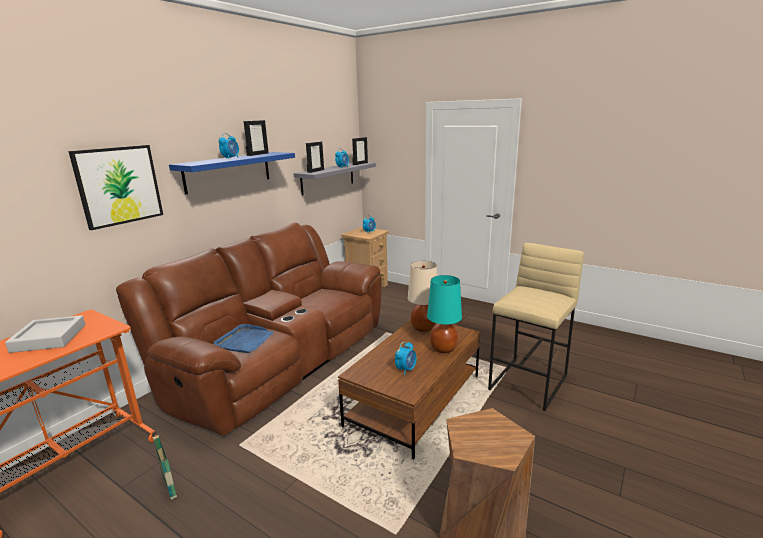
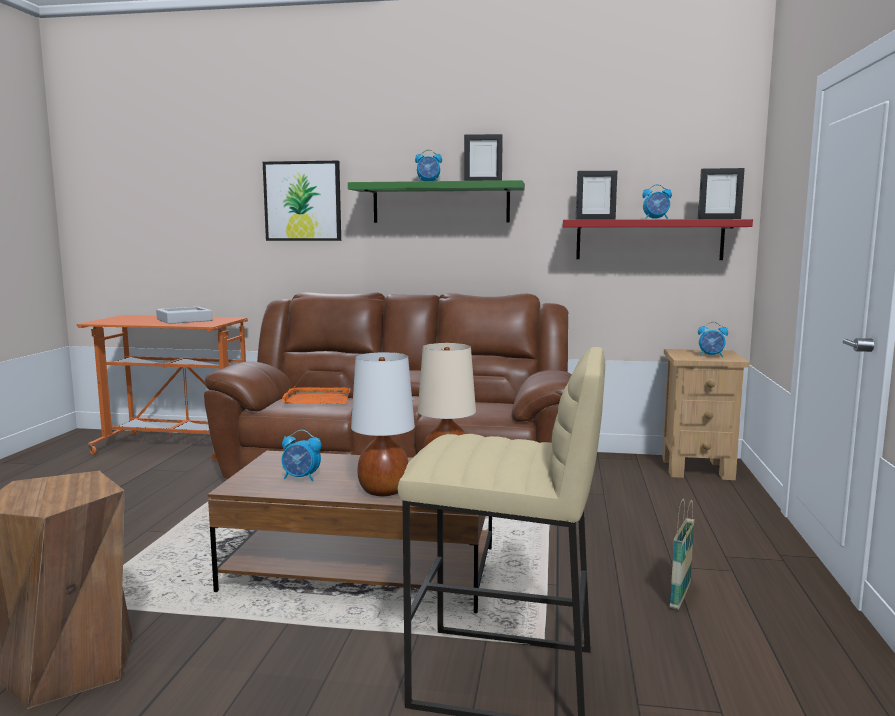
camera: 65 degrees right, 10 degrees down
(169, 485) = (153, 483): basket -> basket (680, 596)
(228, 171) = (441, 203): blue shelf -> green shelf
(244, 341) = (316, 399): blue tray -> orange tray
(328, 178) = (649, 240): grey shelf -> red shelf
(443, 349) = (383, 491): turquoise table lamp -> white table lamp

